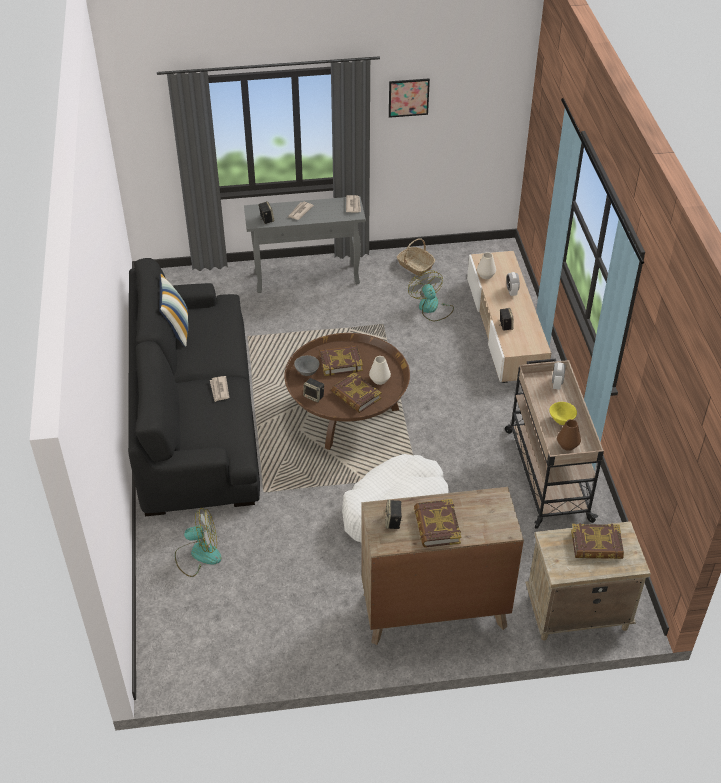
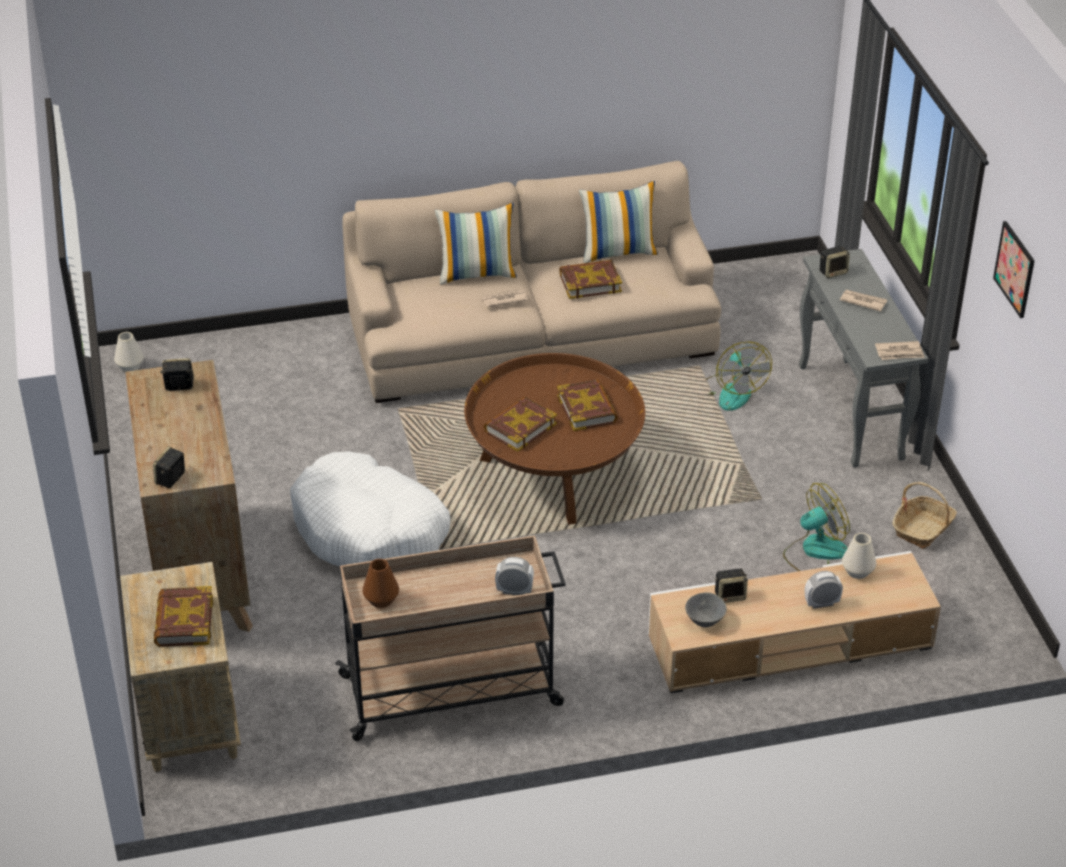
camera: 85 degrees right, 5 degrees down
(183, 402) = (477, 273): none -> pillow
(196, 415) = (532, 338): black sofa -> beige sofa
(198, 554) = (294, 366): fan -> fan (731, 391)
(307, 372) = (561, 379): grey bowl -> grey bowl (703, 620)
(314, 396) = (514, 389): speaker -> speaker (170, 479)
(379, 380) = (556, 448): white vase -> white vase (130, 366)
(436, 526) = (168, 421): book -> book (590, 283)
(562, 419) = (435, 595): yellow bowl -> none

